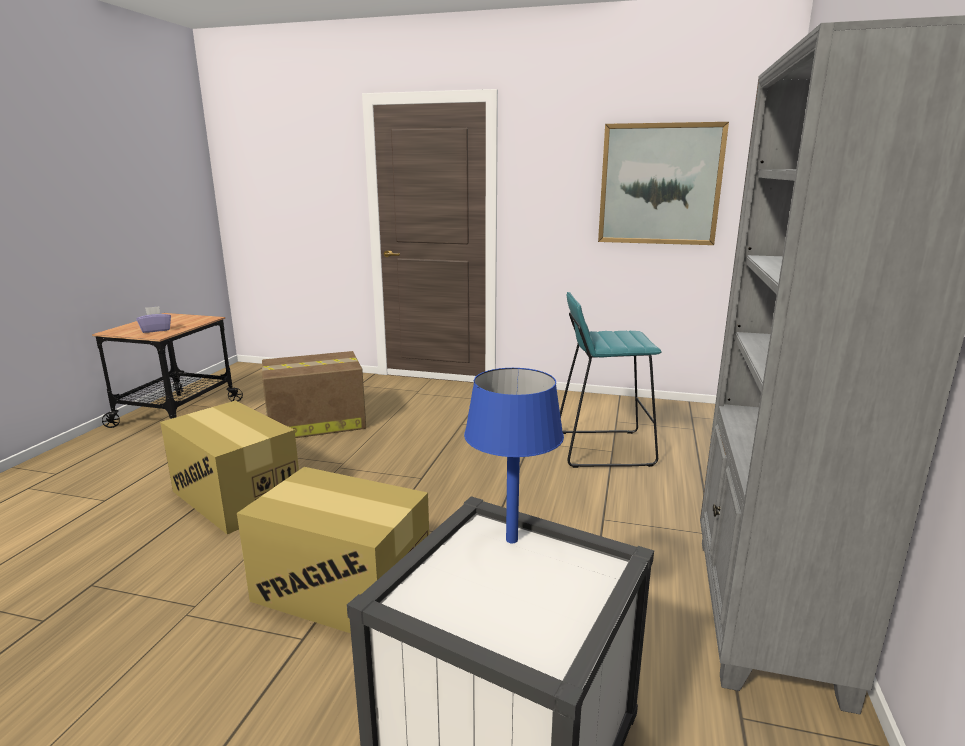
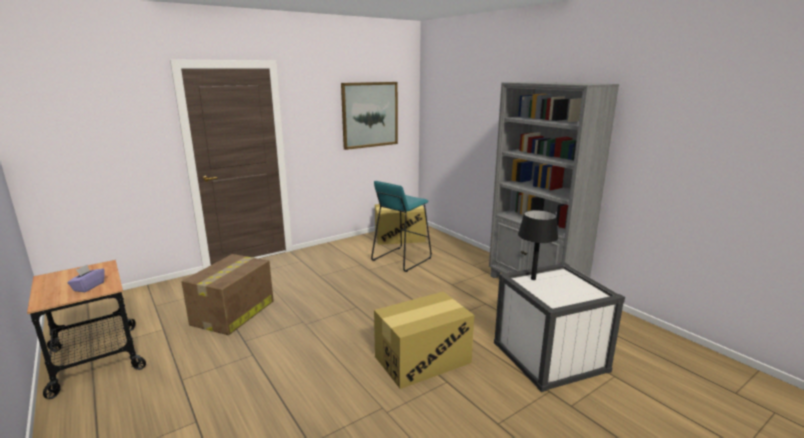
camera: 50 degrees left, 0 degrees up
(236, 496) = (282, 366): cardboard box -> cardboard box (399, 237)
(511, 540) = (533, 279): blue table lamp -> black table lamp

